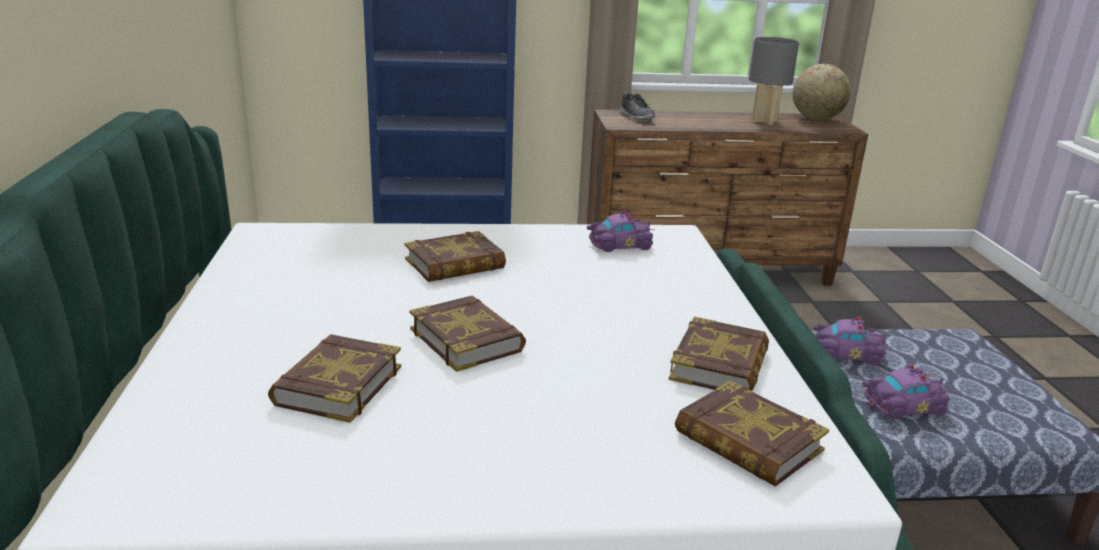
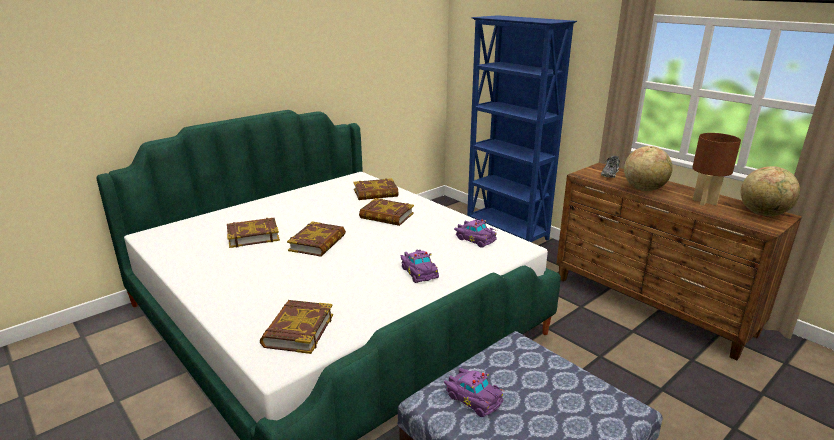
camera: 55 degrees right, 0 degrees up
(700, 123) = (644, 189): none -> globe
(719, 365) = (369, 303): book -> book (376, 193)
(765, 121) = (704, 202): grey table lamp -> brown table lamp
(845, 352) = (515, 359): purple toy car -> purple toy car (419, 272)

